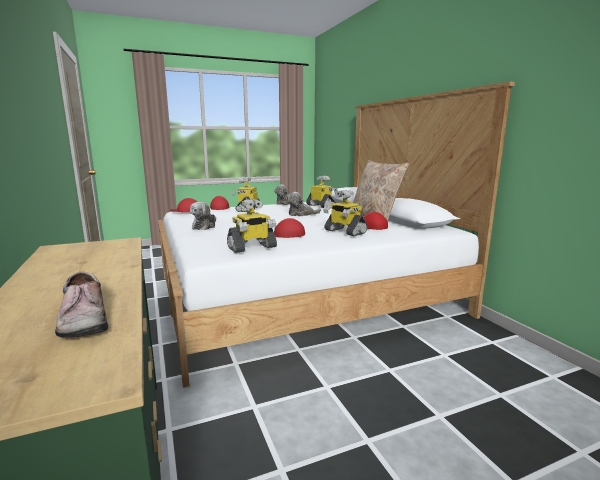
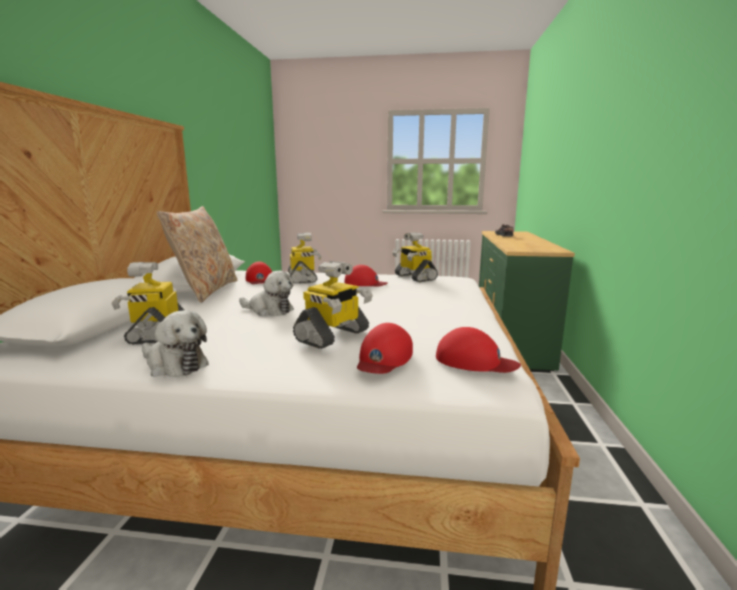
camera: 150 degrees left, 0 degrees up
(205, 226) = (446, 309): plush toy -> none
(252, 247) = (414, 277): toy robot -> toy robot turned 120 degrees counterclockwise

